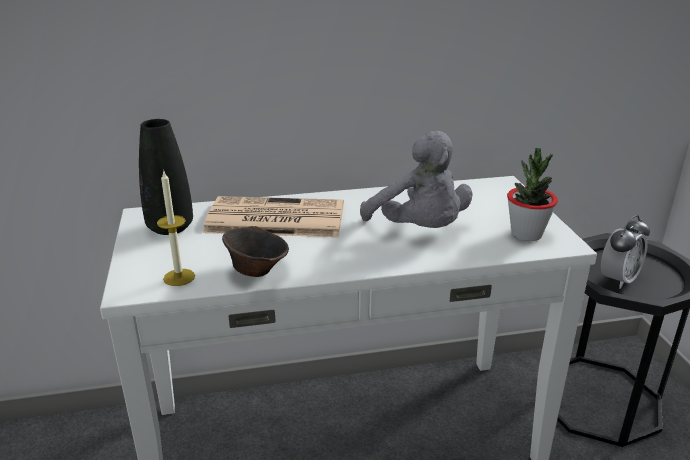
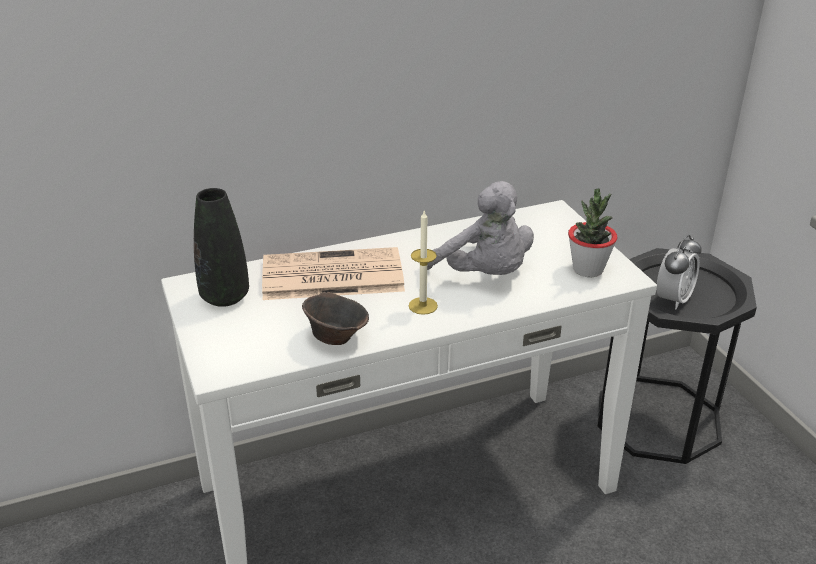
camera: 10 degrees left, 5 degrees up
(179, 277) = (260, 353): candle -> candle (423, 306)

